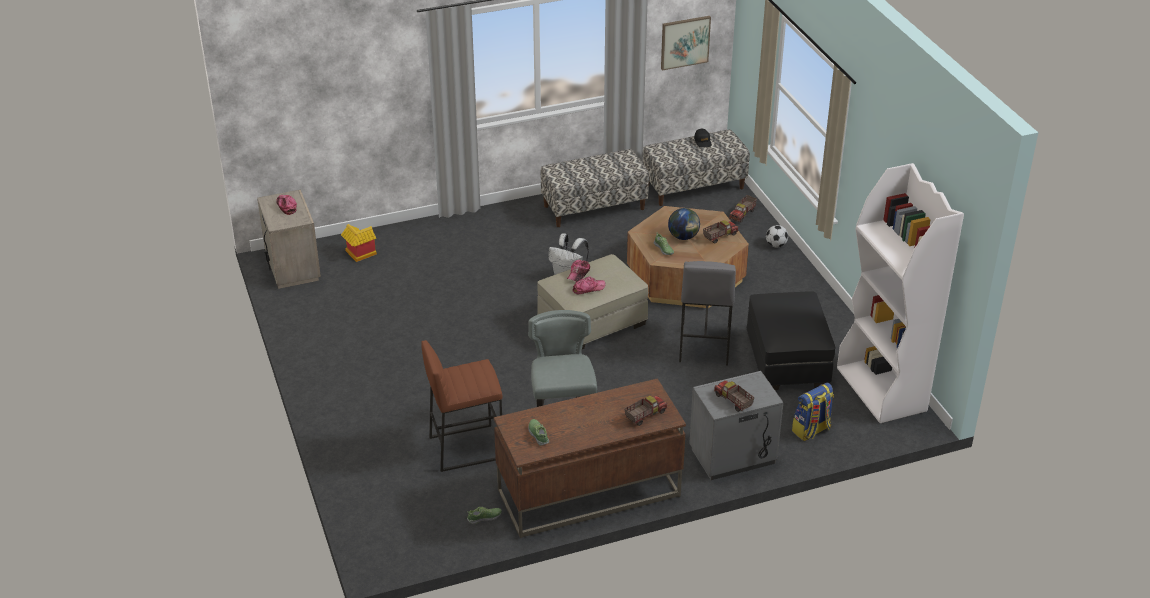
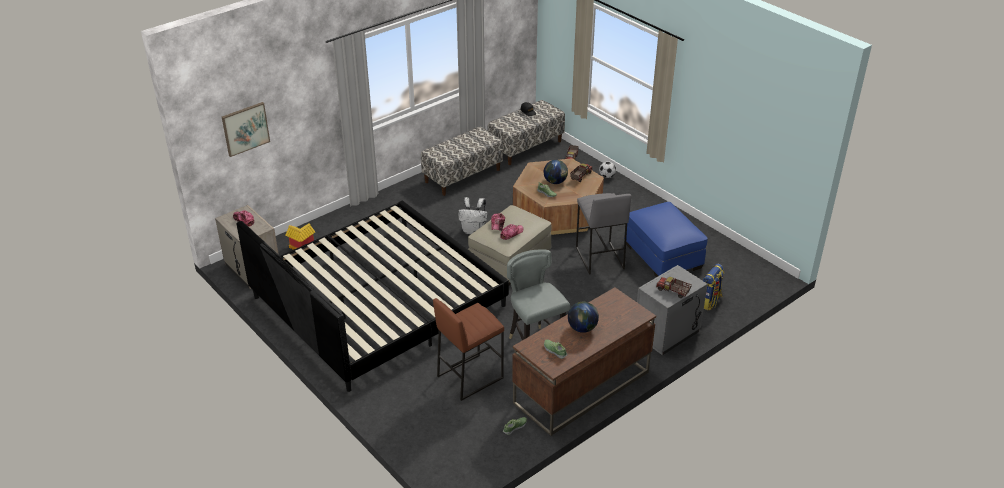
camera: 20 degrees left, 0 degrees up
(411, 336) = (378, 301): none -> bed
(587, 417) = (582, 328): none -> globe
(645, 415) = (623, 316): toy truck -> none
(685, 42) = (507, 38): picture -> picture (245, 128)
(787, 359) = (662, 255): black ottoman -> blue ottoman
(882, 390) = (738, 261): white bookcase -> none

